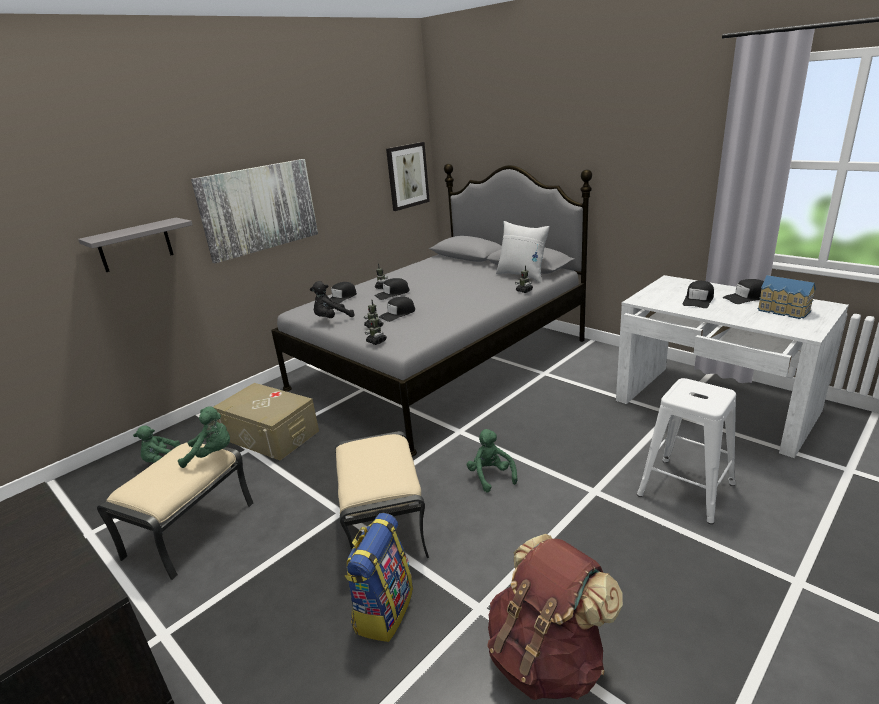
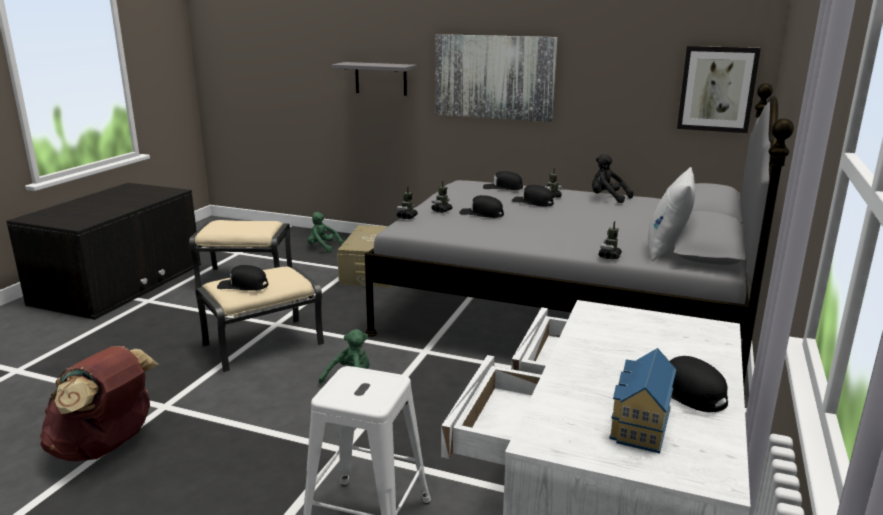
camera: 65 degrees right, 5 degrees down
(212, 454) = (260, 230): green plush toy -> none
(332, 319) = (450, 195): black plush toy -> black plush toy (607, 198)
(383, 610) = (164, 366): backpack -> none
(698, 300) = (632, 351): black cap -> black cap (243, 285)

